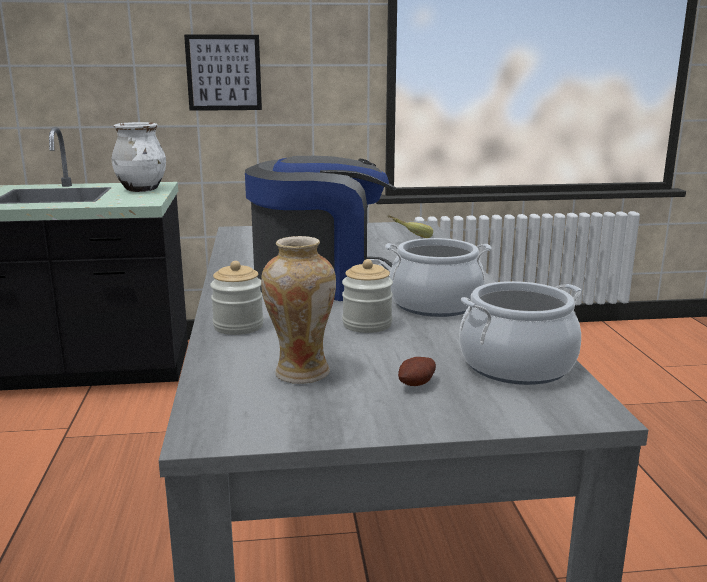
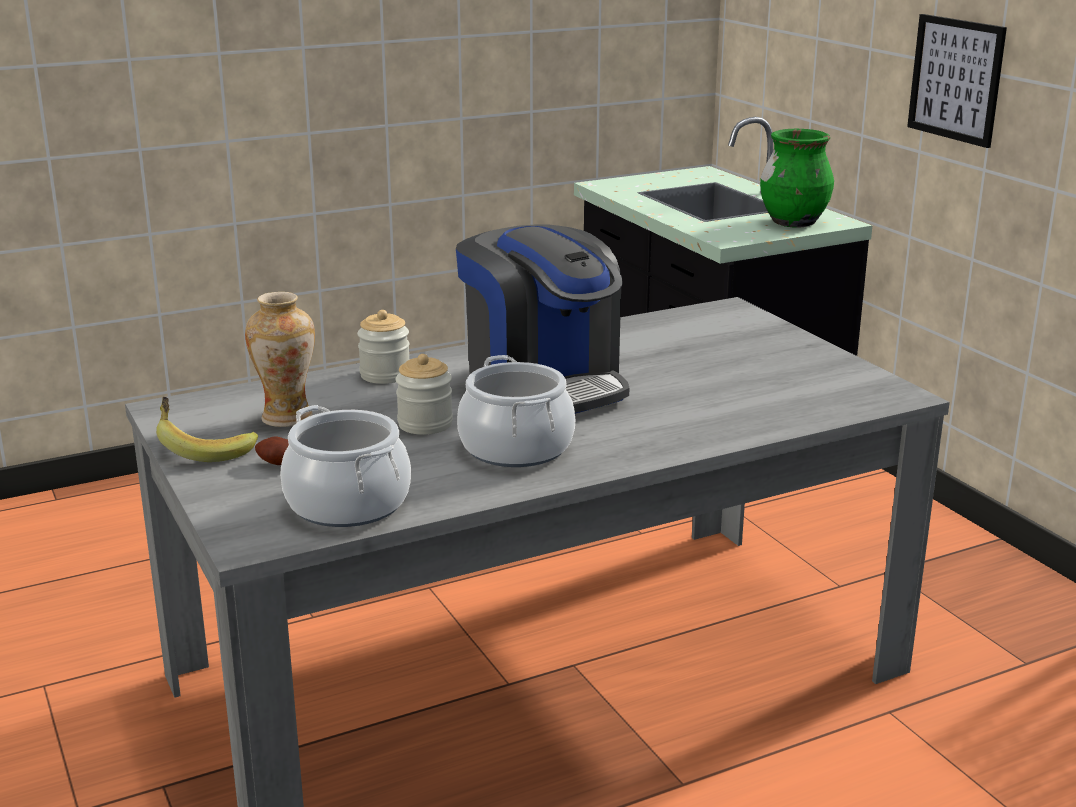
camera: 70 degrees right, 5 degrees up
(141, 189) = (793, 223): white vase -> green vase
(407, 239) = (805, 399): banana -> banana (204, 449)

